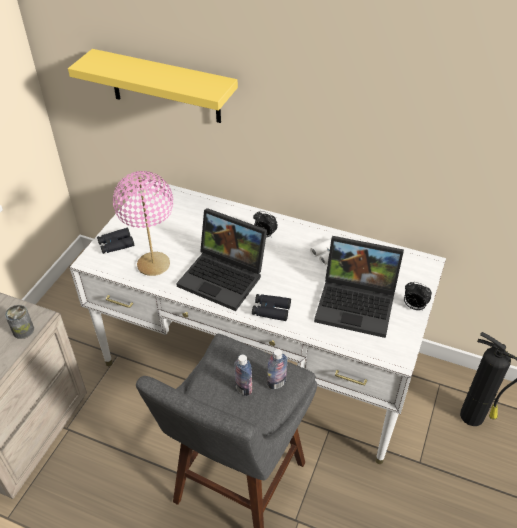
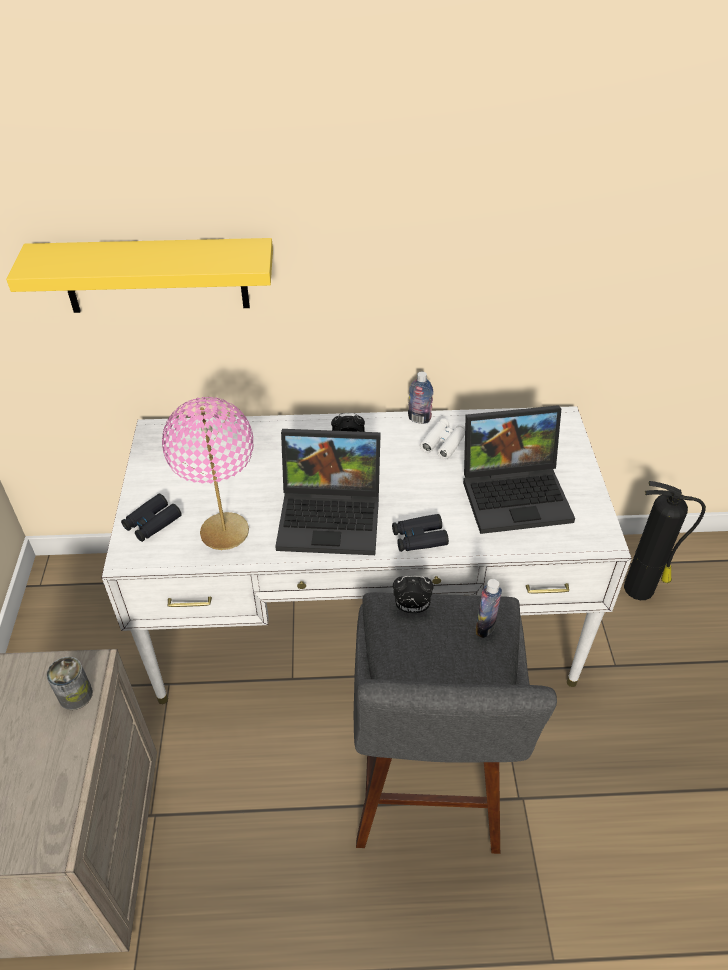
camera: 25 degrees left, 0 degrees up
(243, 389) = (449, 651): bottle -> bottle (419, 419)
(414, 306) = (580, 474): alarm clock -> alarm clock (411, 608)

